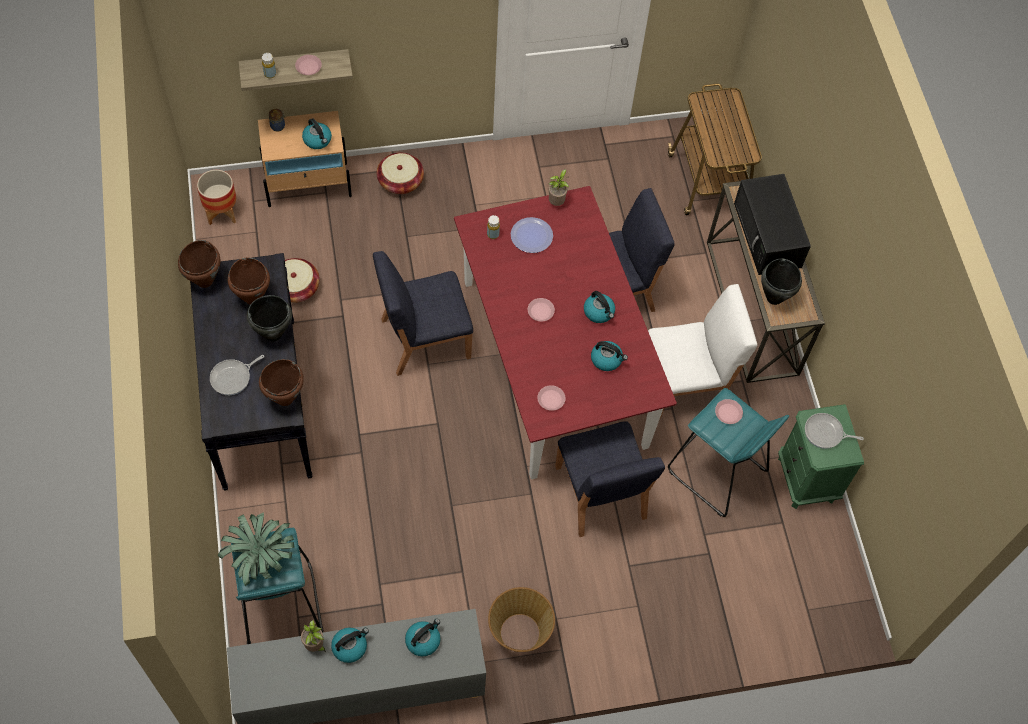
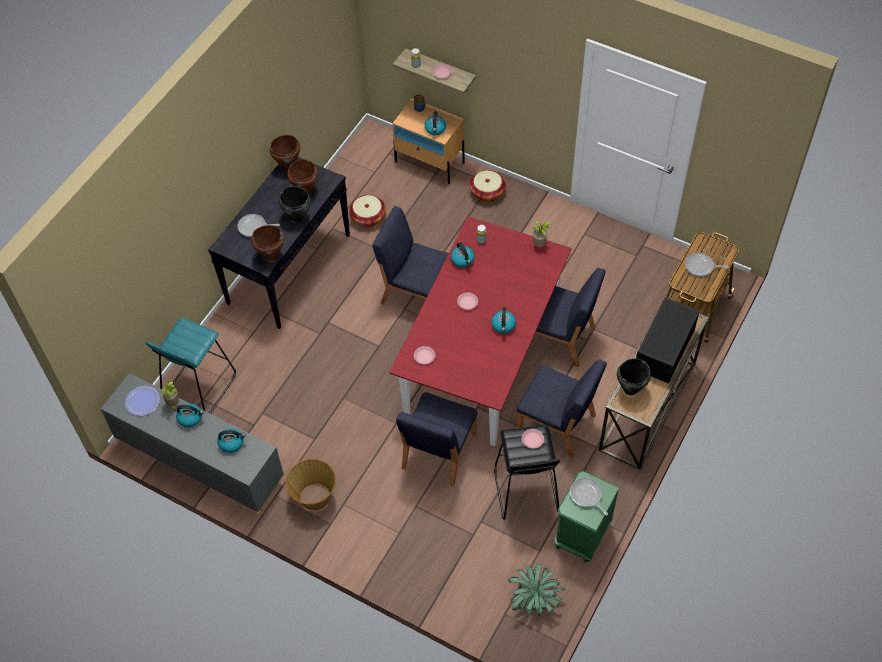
camera: 45 degrees right, 5 degrees down
(222, 213) = (365, 150): planter -> none
(259, 556) = (186, 335): potted plant -> potted plant (534, 597)
(531, 236) = (504, 255): plate -> plate (142, 401)
(607, 359) = (481, 356): kettle -> kettle (463, 260)
(687, 383) = (557, 424): white chair -> blue chair
(717, 472) = (525, 490): turquoise stool -> black stool
(721, 129) = (701, 266): none -> frying pan

